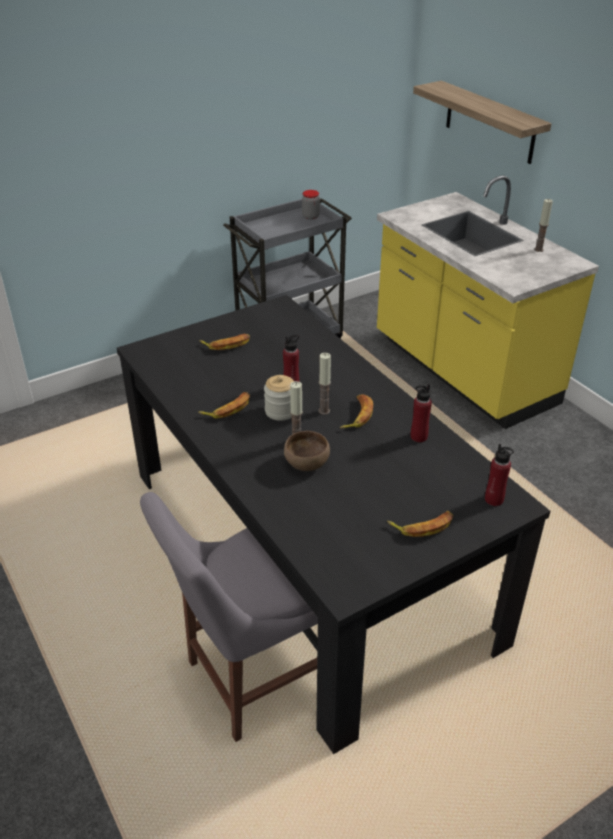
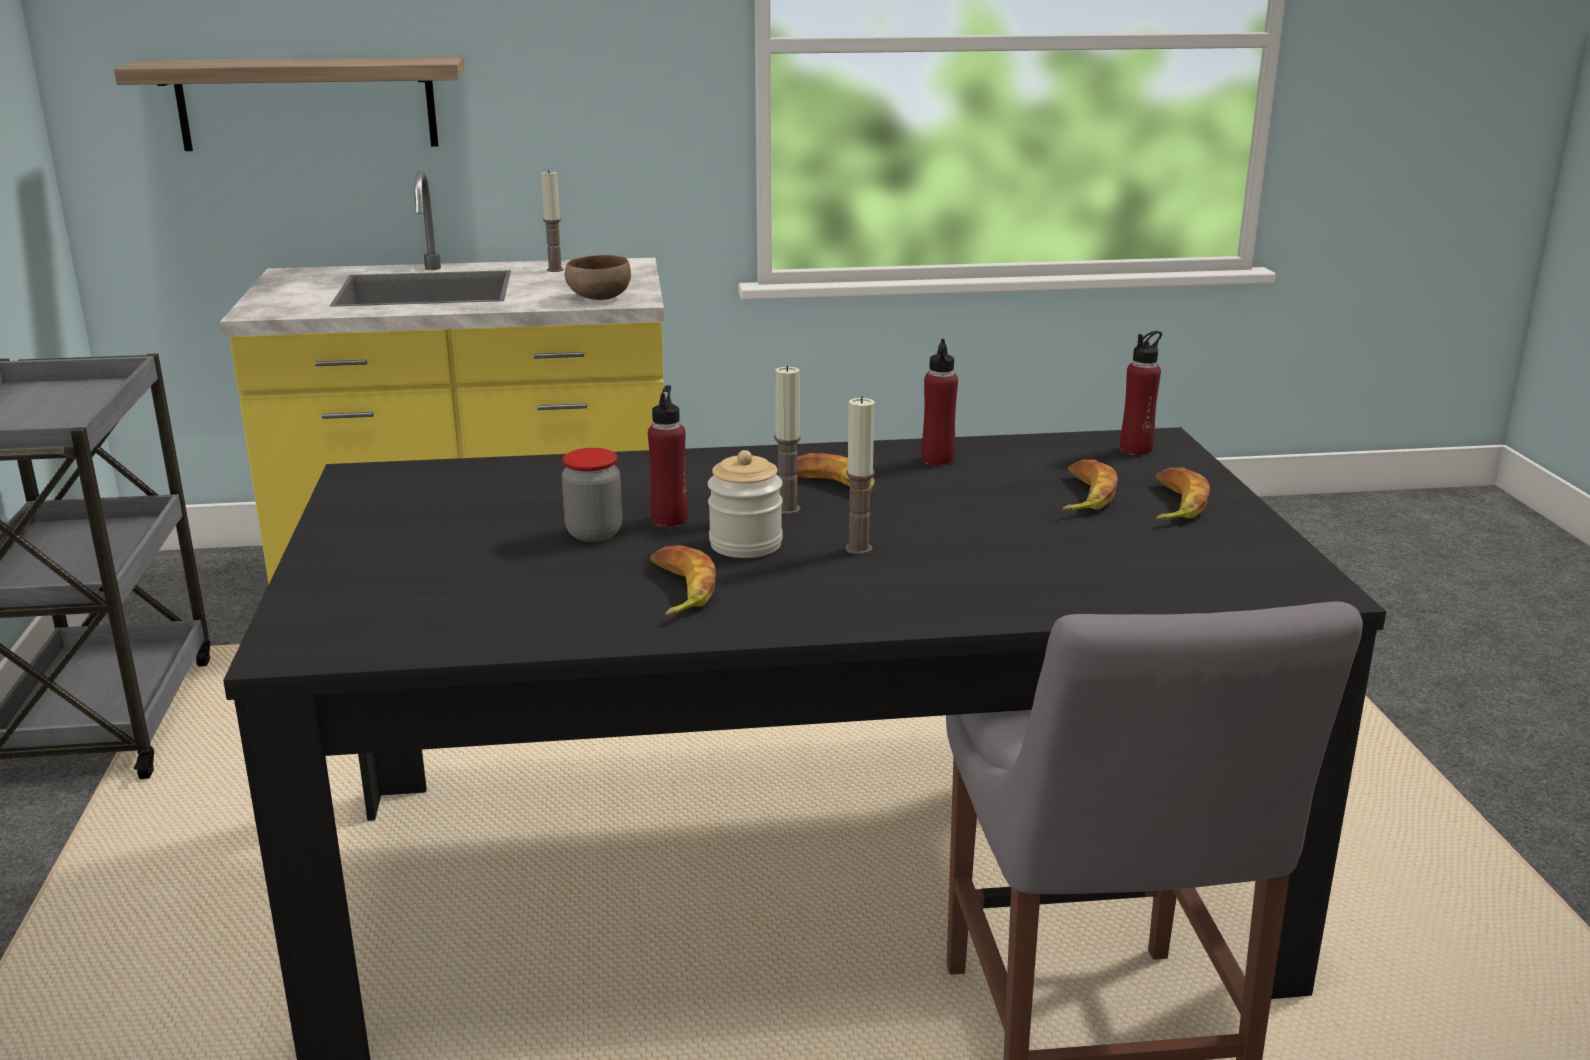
camera: 65 degrees left, 15 degrees down
(227, 344) = (427, 550): banana -> banana (1083, 496)
(306, 463) = (935, 554): brown bowl -> brown bowl (598, 298)
(310, 216) = (56, 389): jar -> jar (594, 533)

